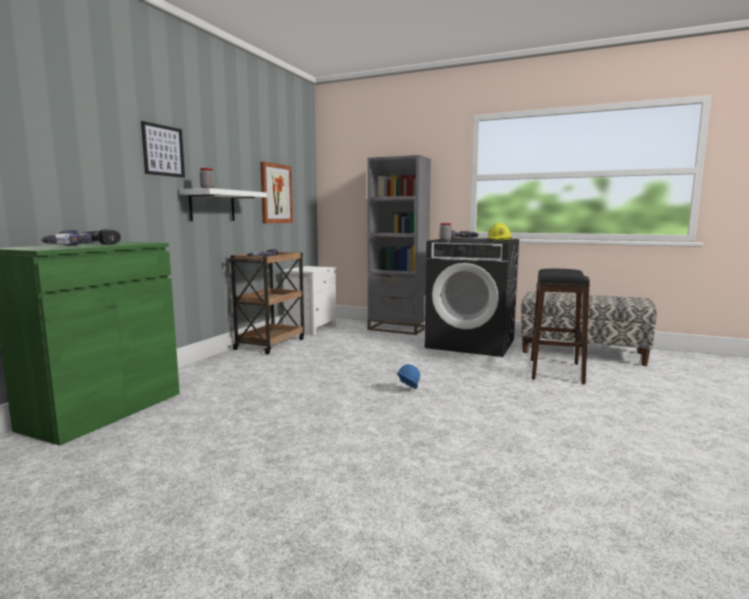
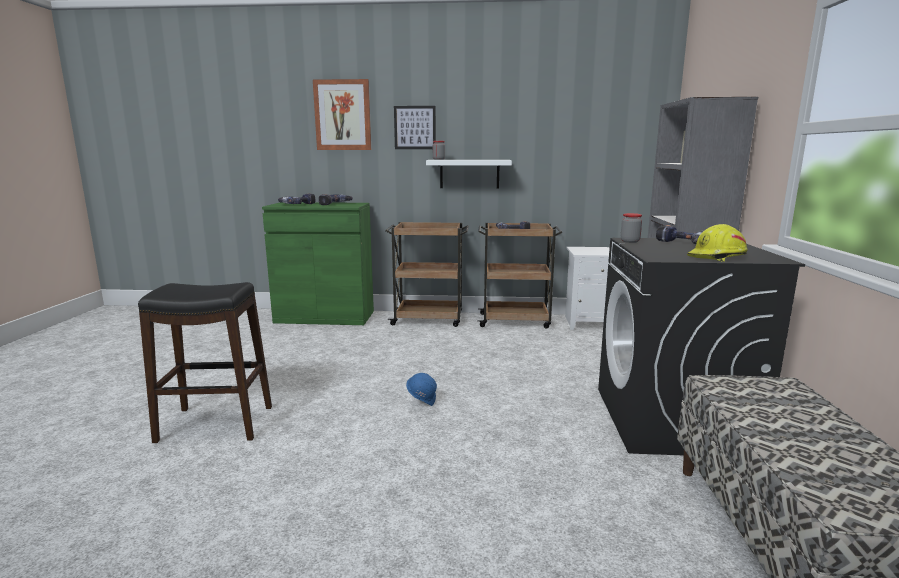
camera: 70 degrees right, 5 degrees up
(213, 367) = (429, 319): none -> brown cart
(276, 194) = (575, 157): picture -> picture (343, 115)
(555, 371) = (603, 509): black stool -> black stool (216, 424)

